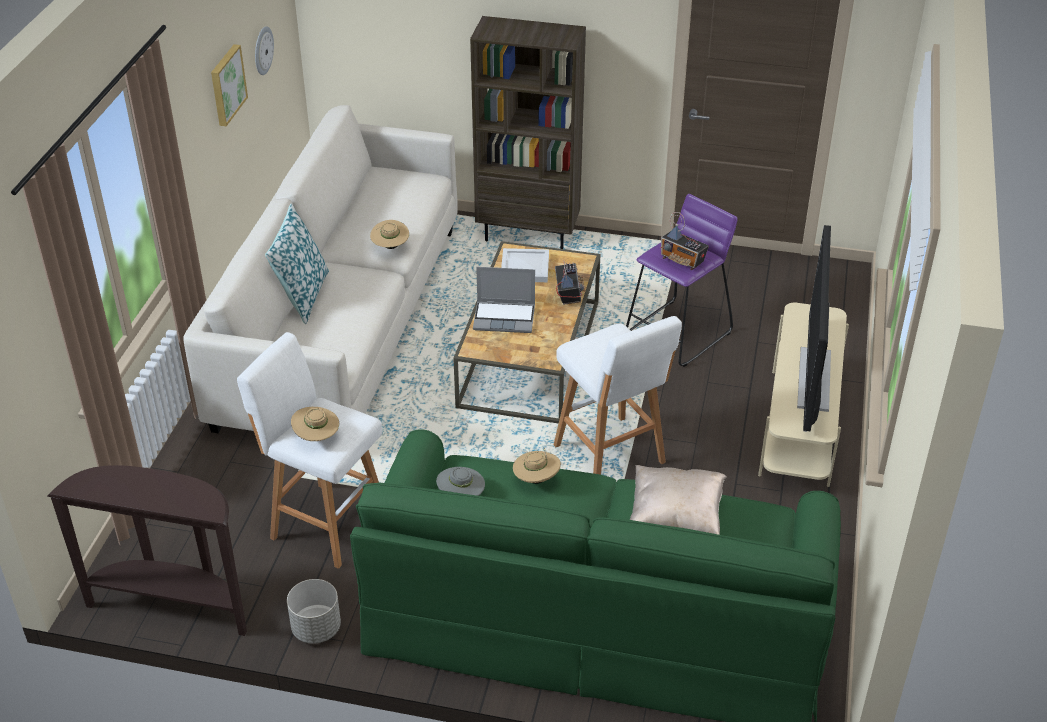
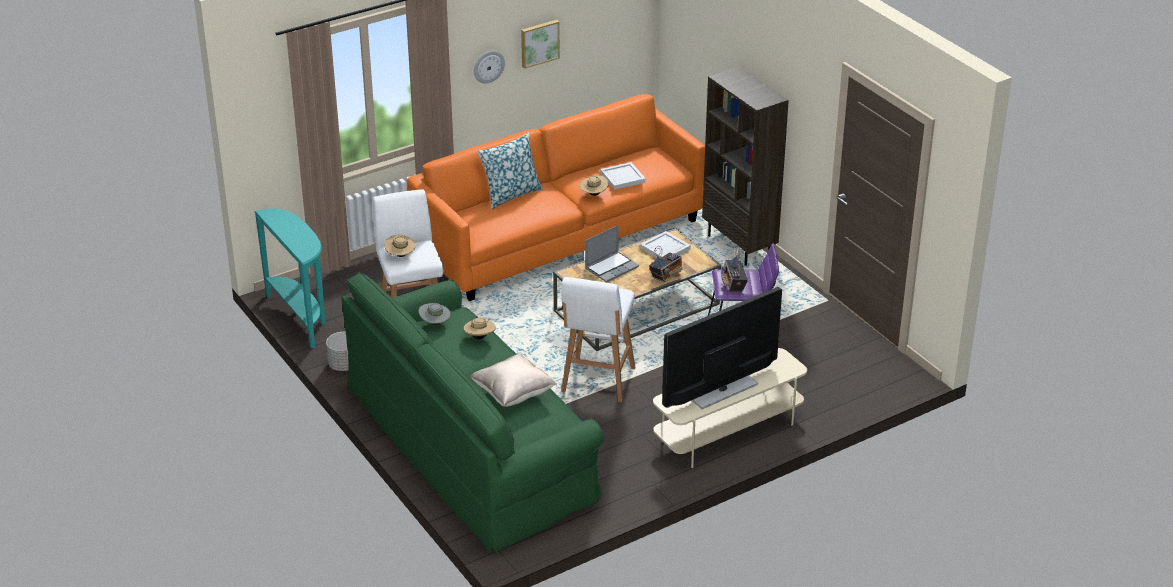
camera: 45 degrees right, 5 degrees down
(173, 604) = (301, 317): brown console table -> turquoise console table
(262, 50) = (596, 34): wall clock -> wall clock (488, 66)
(341, 324) = (559, 237): white sofa -> orange sofa
(395, 213) = (623, 178): none -> white tray
(505, 318) = (611, 267): laptop -> laptop turned 90 degrees counterclockwise

